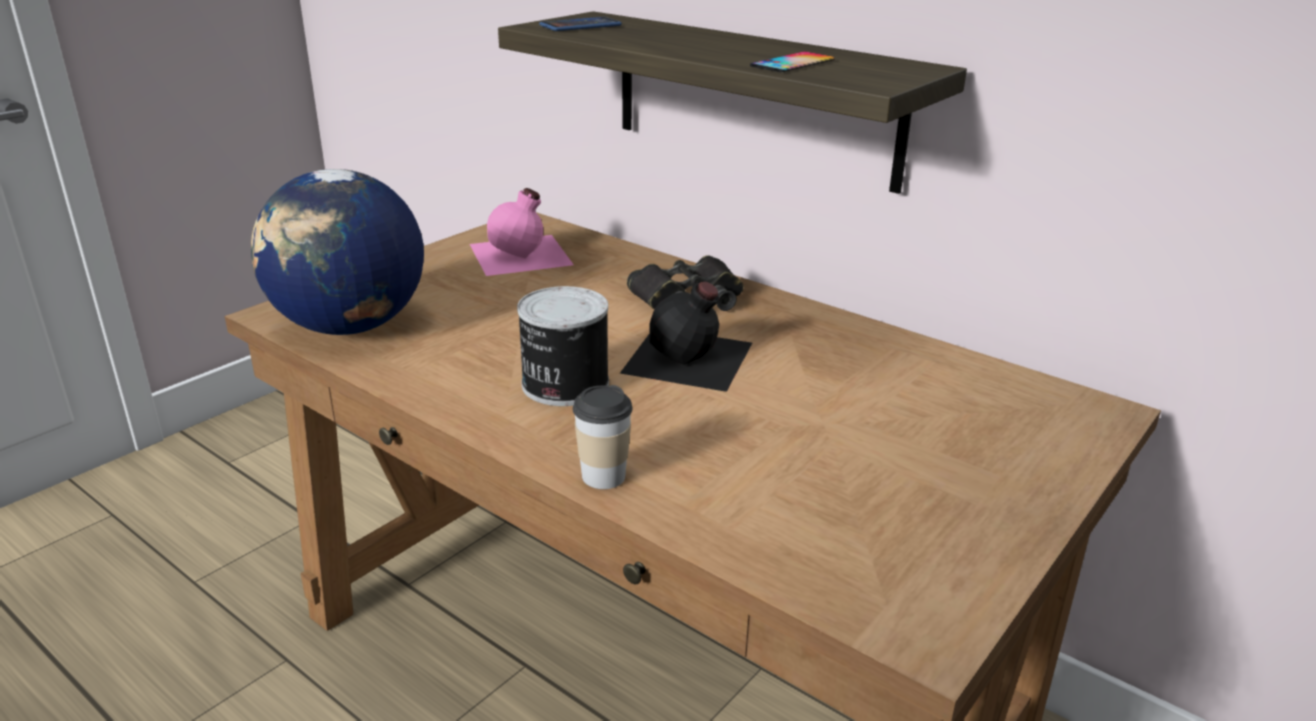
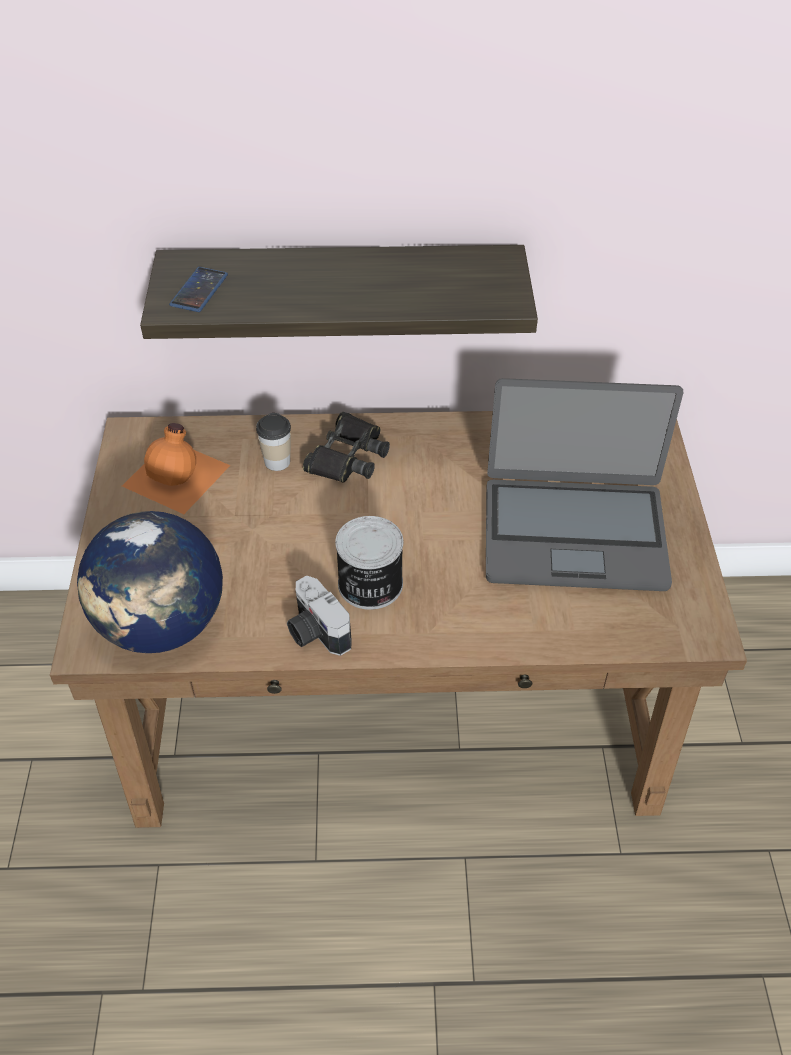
camera: 40 degrees left, 20 degrees up
(457, 390) = (315, 632): none -> camera
(522, 254) = (178, 475): pink bottle -> orange bottle
(603, 476) = (477, 639): cup -> cup (277, 462)
(689, 358) = (413, 514): black bottle -> none
(792, 63) = (427, 291): phone -> none
(858, 450) = (574, 533): none -> laptop

